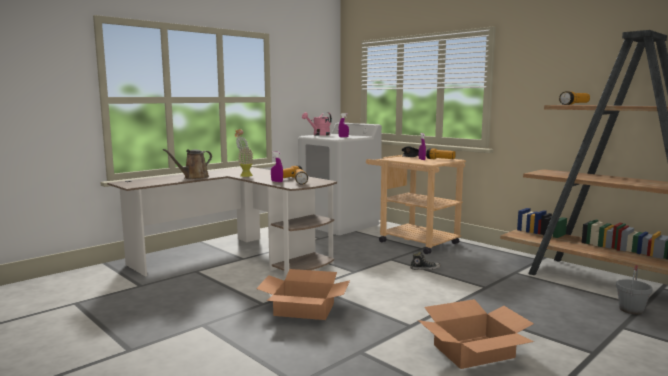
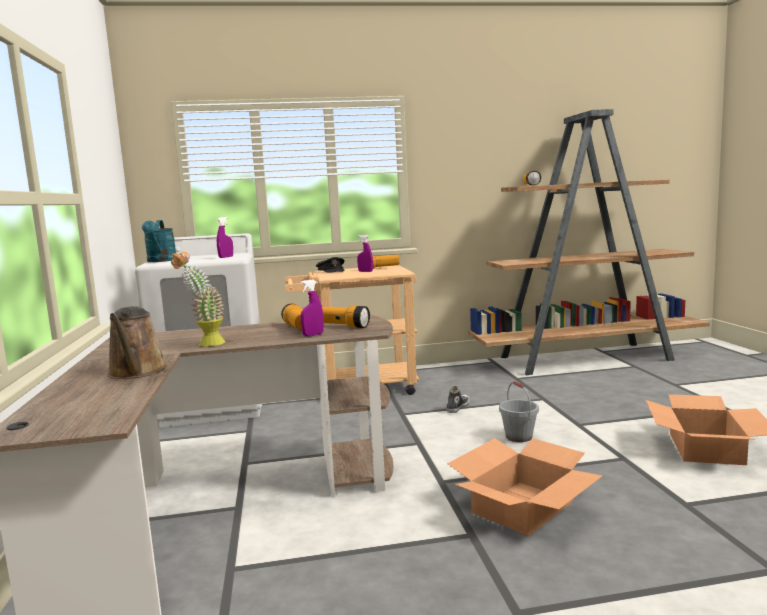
camera: 55 degrees left, 0 degrees up
(319, 135) = (161, 261): pink watering can -> turquoise watering can
(631, 310) = (640, 371): grey bucket -> grey bucket (518, 437)

